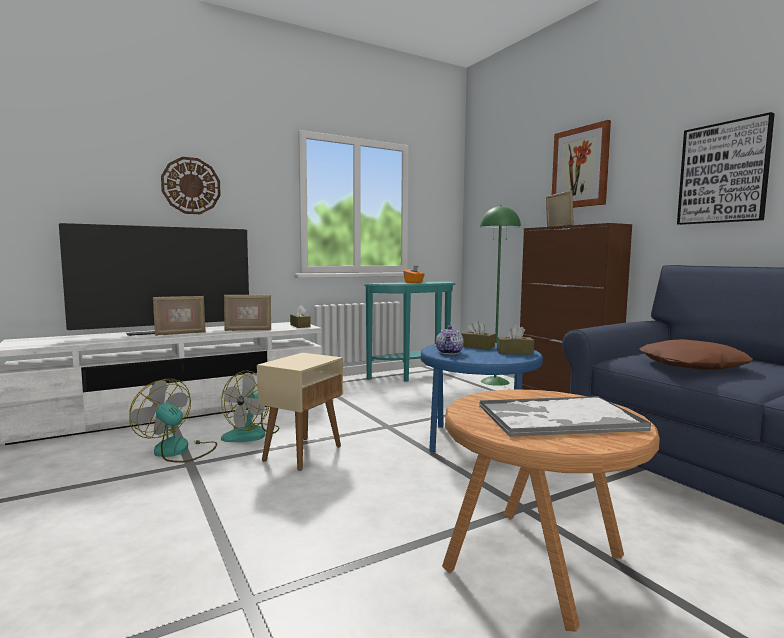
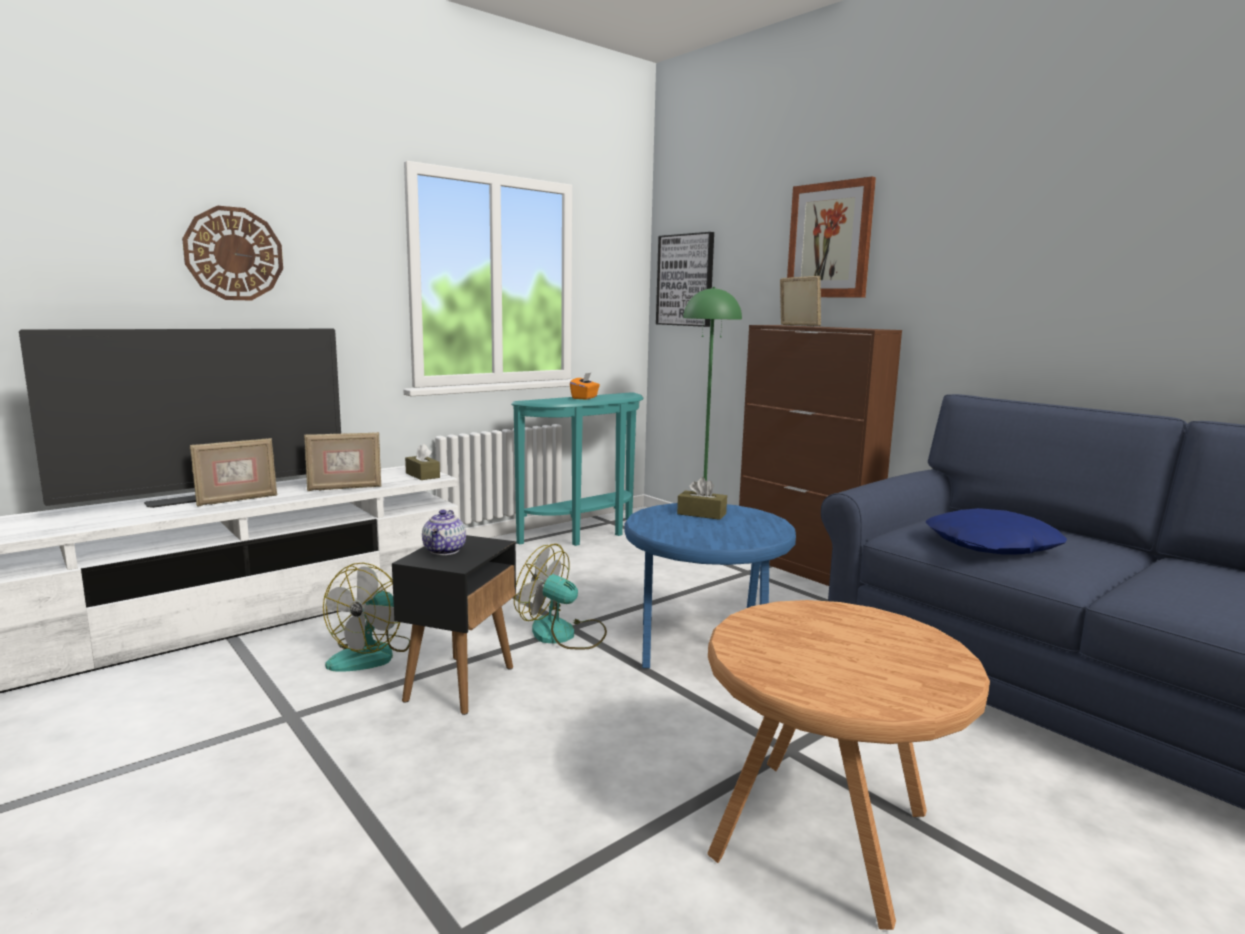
camera: 10 degrees left, 5 degrees up
(178, 451) = (263, 694): fan -> fan (563, 634)
(303, 453) = (460, 683): beige side table -> black side table
(450, 352) = (669, 528): teapot -> teapot (445, 551)
(514, 352) = (757, 524): brown tissue box -> none
(557, 418) = (859, 655): tray -> none
(692, 365) = (992, 545): brown pillow -> blue pillow
(723, 173) = (1027, 272): picture -> picture (685, 280)

